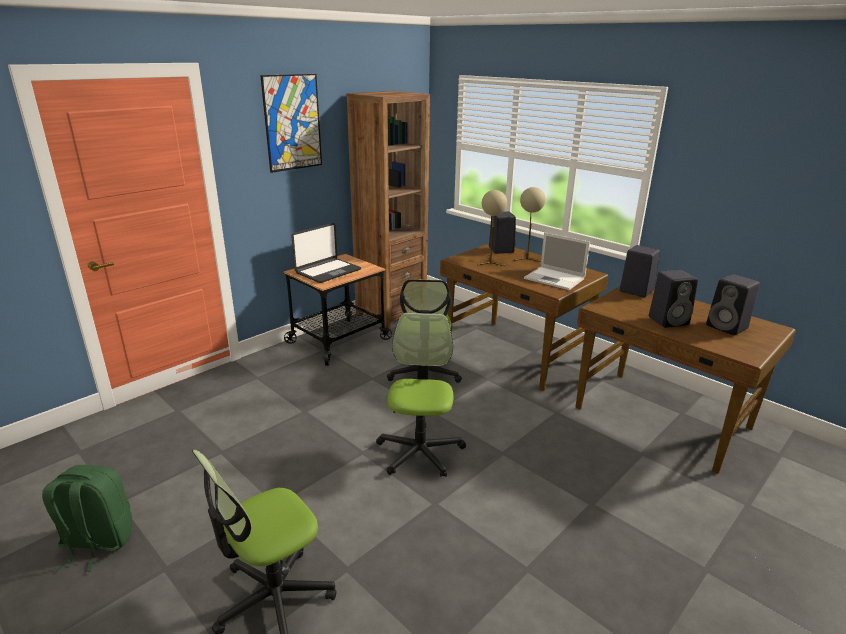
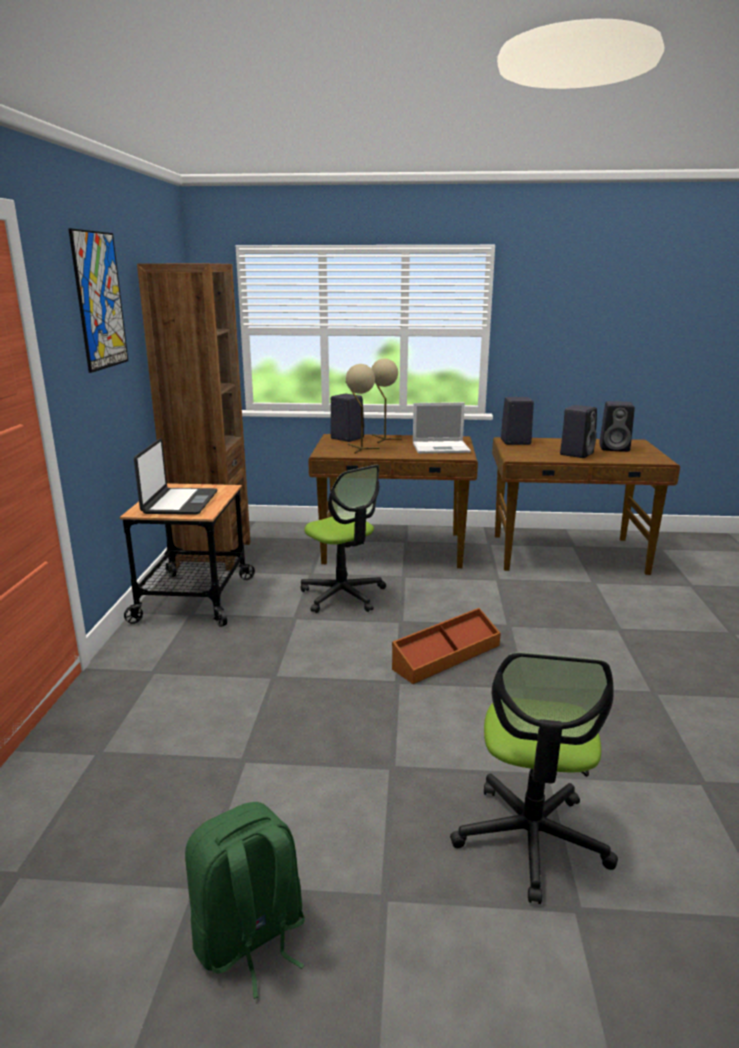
camera: 40 degrees left, 5 degrees down
(420, 452) = (446, 656): office chair -> brown storage box

